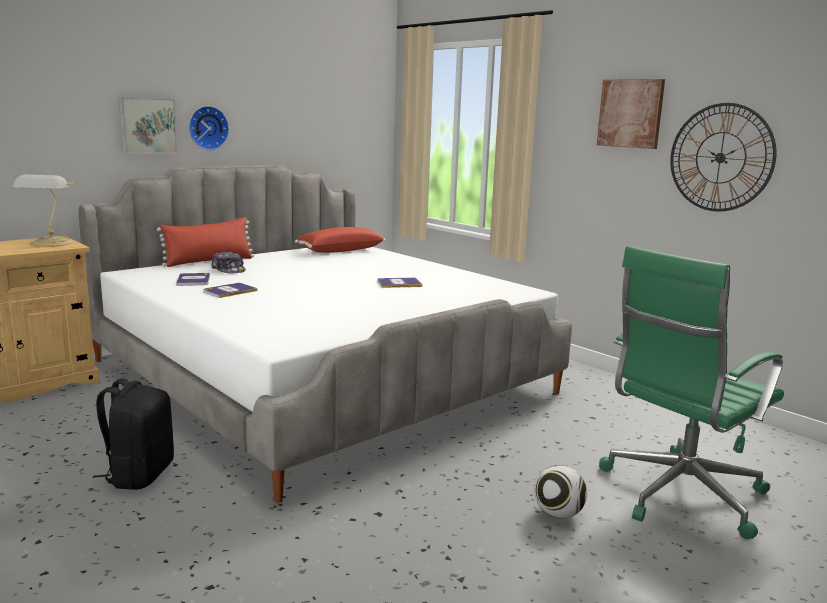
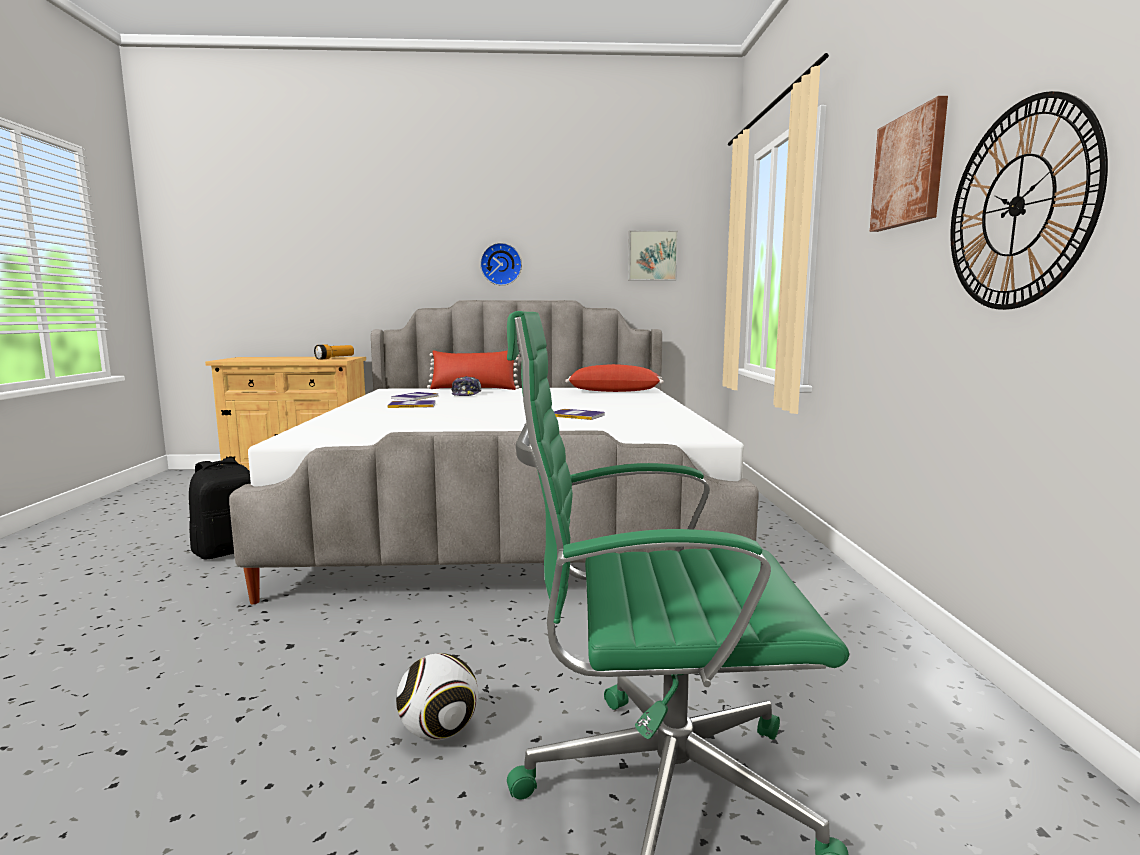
camera: 40 degrees right, 5 degrees down
(50, 243) = (335, 358): table lamp -> flashlight
(147, 125) = (443, 262): picture -> picture (652, 256)

